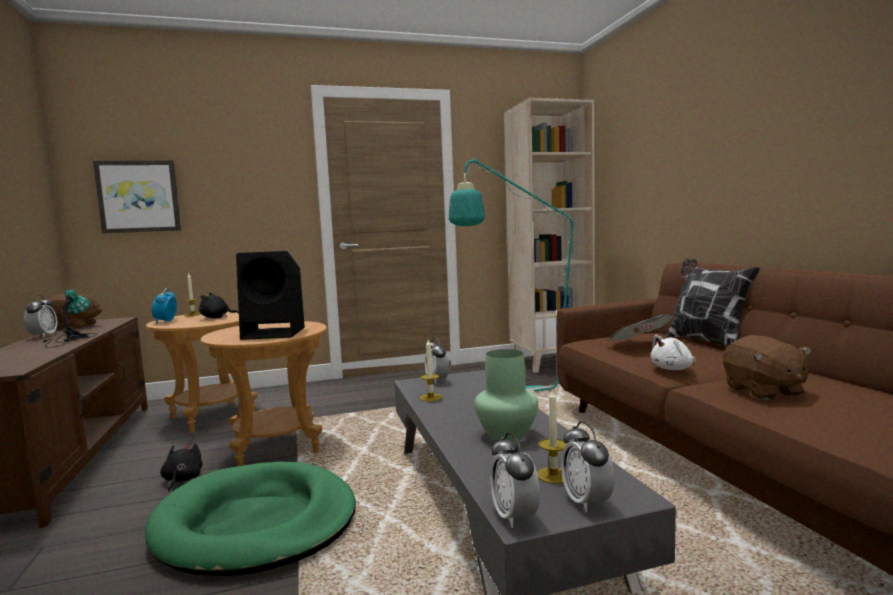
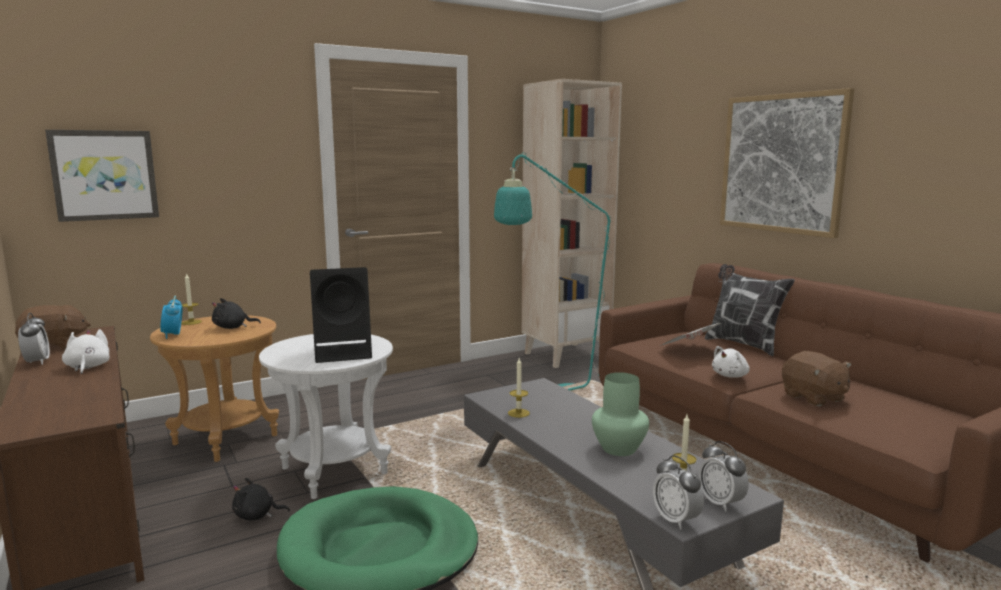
camera: 15 degrees left, 5 degrees up
(69, 339) = (87, 367): table lamp -> white plush toy
(182, 480) = (257, 515): black plush toy -> black plush toy turned 75 degrees counterclockwise
(276, 447) = (334, 471): brown side table -> white side table
(437, 381) = (509, 393): alarm clock -> none
(750, 149) = (782, 163): none -> picture

